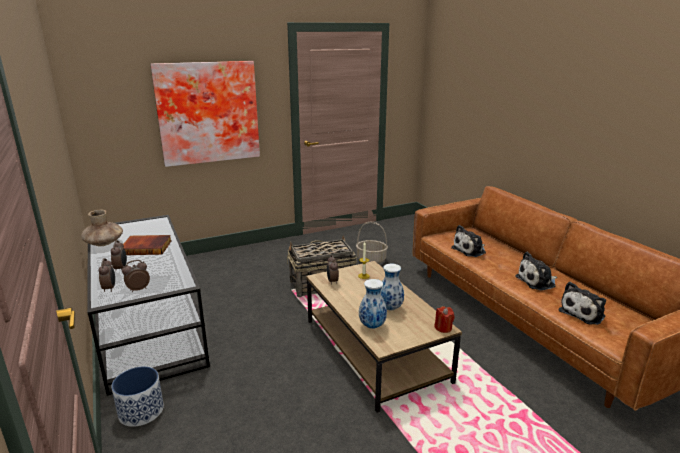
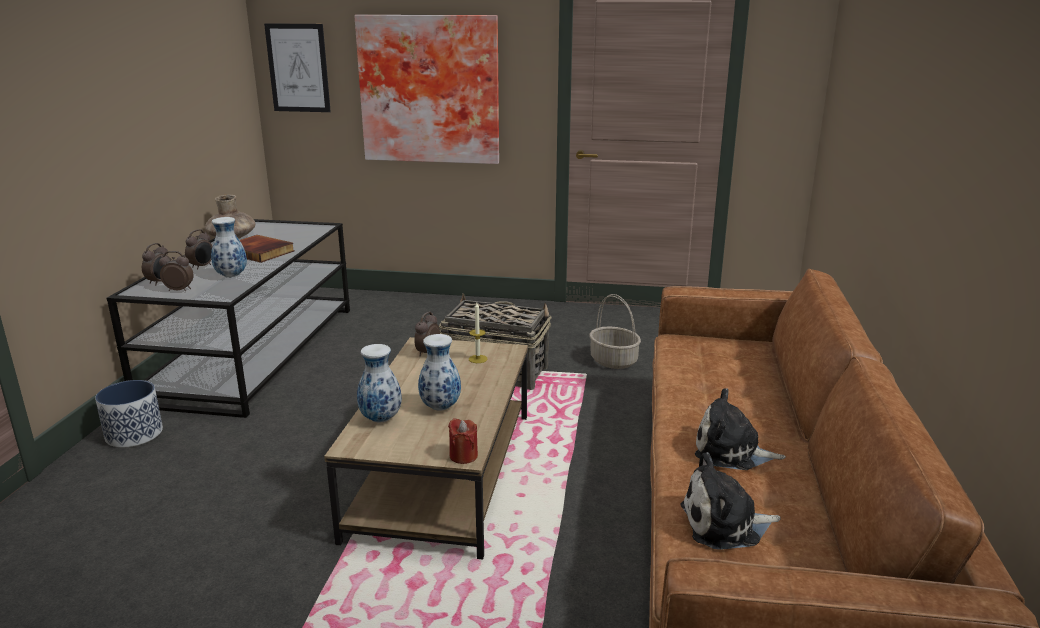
camera: 35 degrees right, 0 degrees up
(101, 105) = (298, 68): none -> picture
(160, 269) = (232, 276): none -> vase
(470, 250) = (699, 373): plush toy -> none

